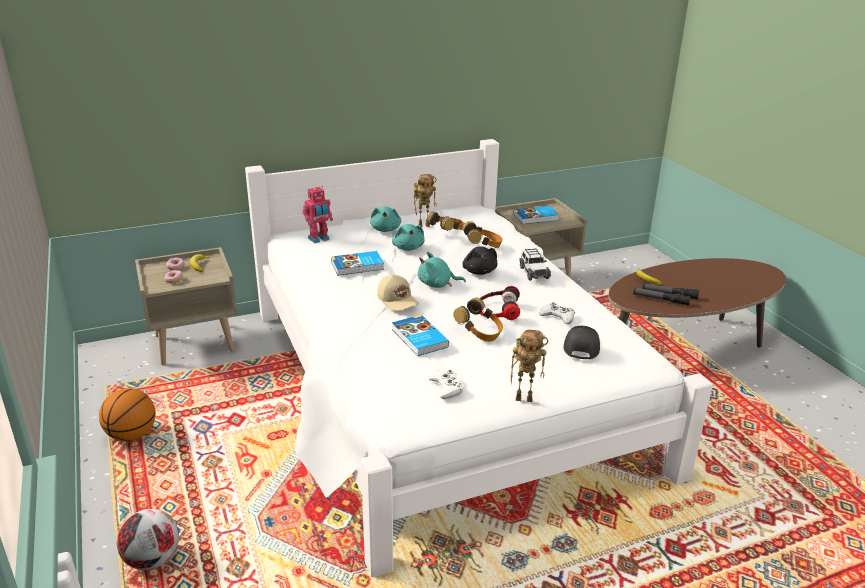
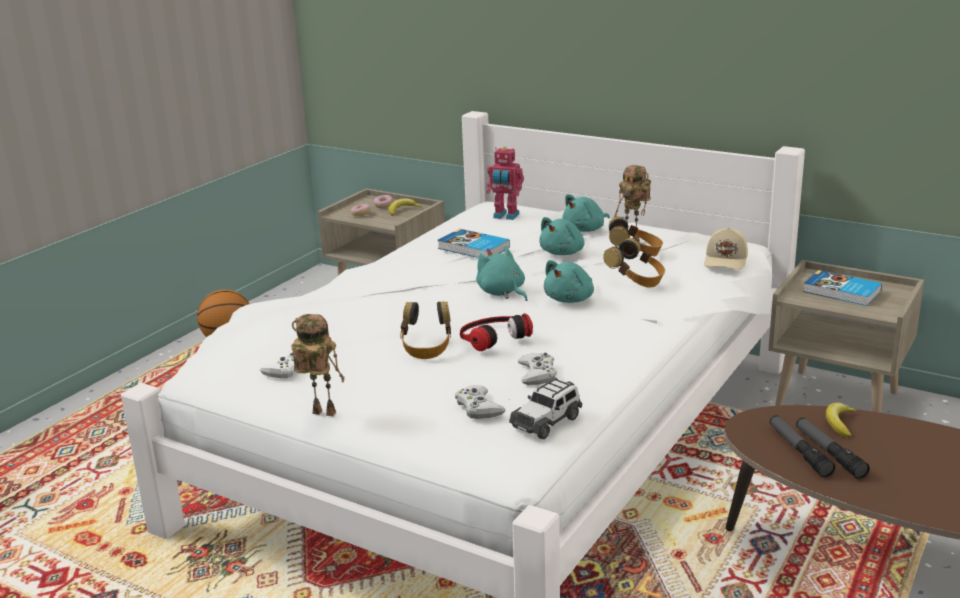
camera: 55 degrees right, 5 degrees down
(152, 559) = (88, 423): football -> none
(398, 300) = (430, 287): beige cap -> beige cap (726, 260)
(419, 338) = (365, 323): book -> none
(479, 271) = (570, 299): black plush toy -> turquoise plush toy
(525, 398) = (321, 414): toy robot -> toy robot turned 135 degrees clockwise
(533, 272) = (622, 325): toy car -> toy car (547, 422)
(580, 347) = (478, 407): black cap -> white game controller

